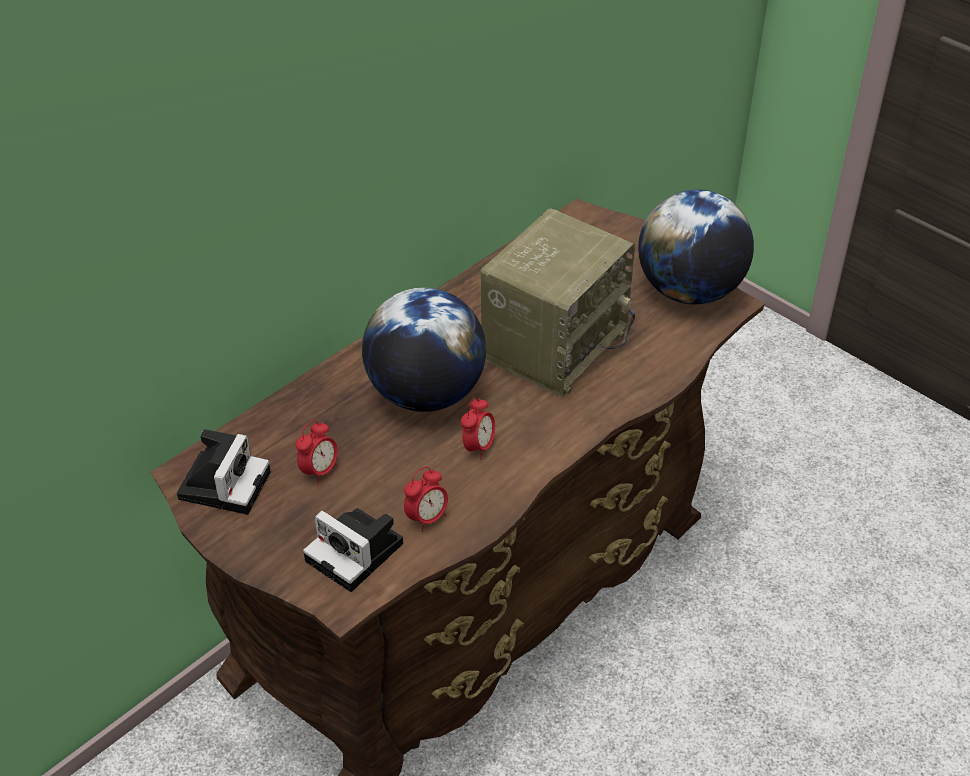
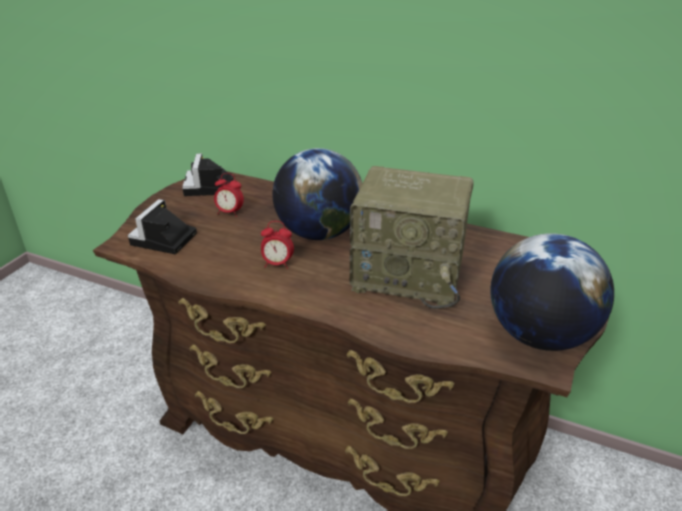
camera: 70 degrees right, 10 degrees down
(225, 482) = (209, 187): camera -> camera turned 90 degrees clockwise
(427, 518) = (201, 258): alarm clock -> none

